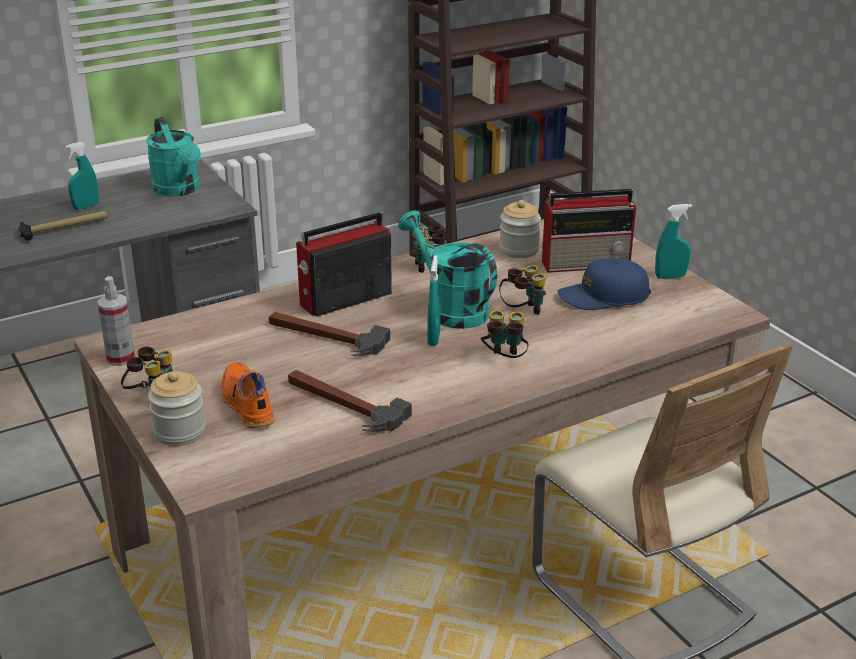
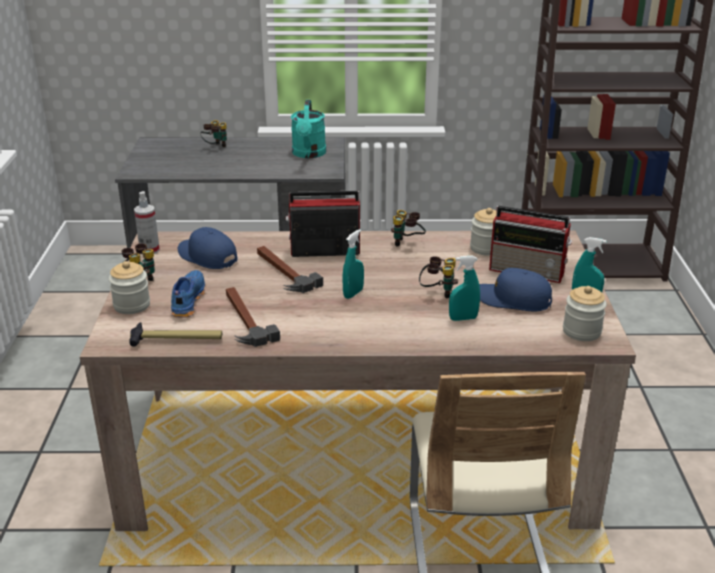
camera: 30 degrees right, 0 degrees up
(64, 228) = (215, 163): hammer -> hammer (177, 339)
(86, 206) = (242, 152): turquoise spray bottle -> turquoise spray bottle (463, 318)
(208, 345) = (207, 256): none -> blue cap
(246, 405) = (187, 301): orange shoe -> blue shoe
(450, 308) = (388, 276): turquoise watering can -> none
(504, 360) = (385, 323): binoculars -> binoculars (215, 147)
(701, 310) = (581, 331): none -> jar

